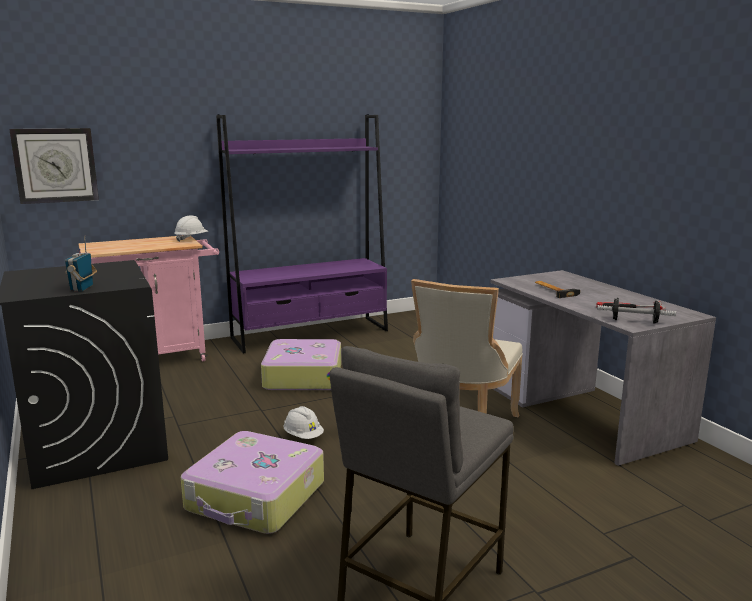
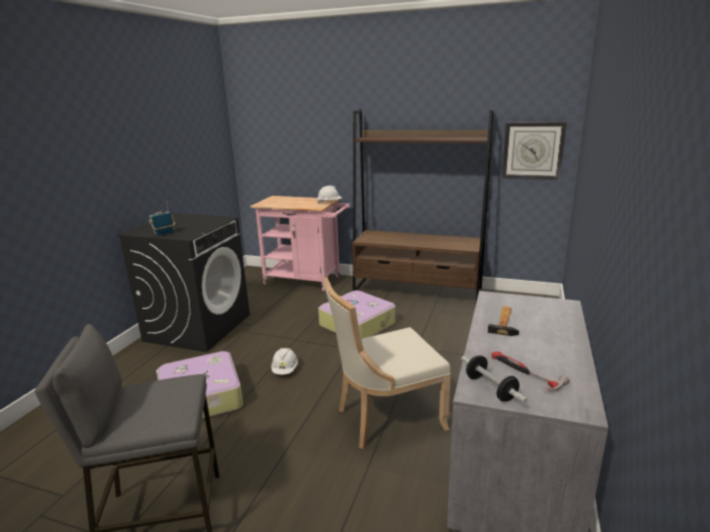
camera: 45 degrees right, 5 degrees up
(55, 165) = (262, 143): wall clock -> wall clock (533, 150)
(311, 334) = (417, 291): purple bookcase -> brown bookcase

